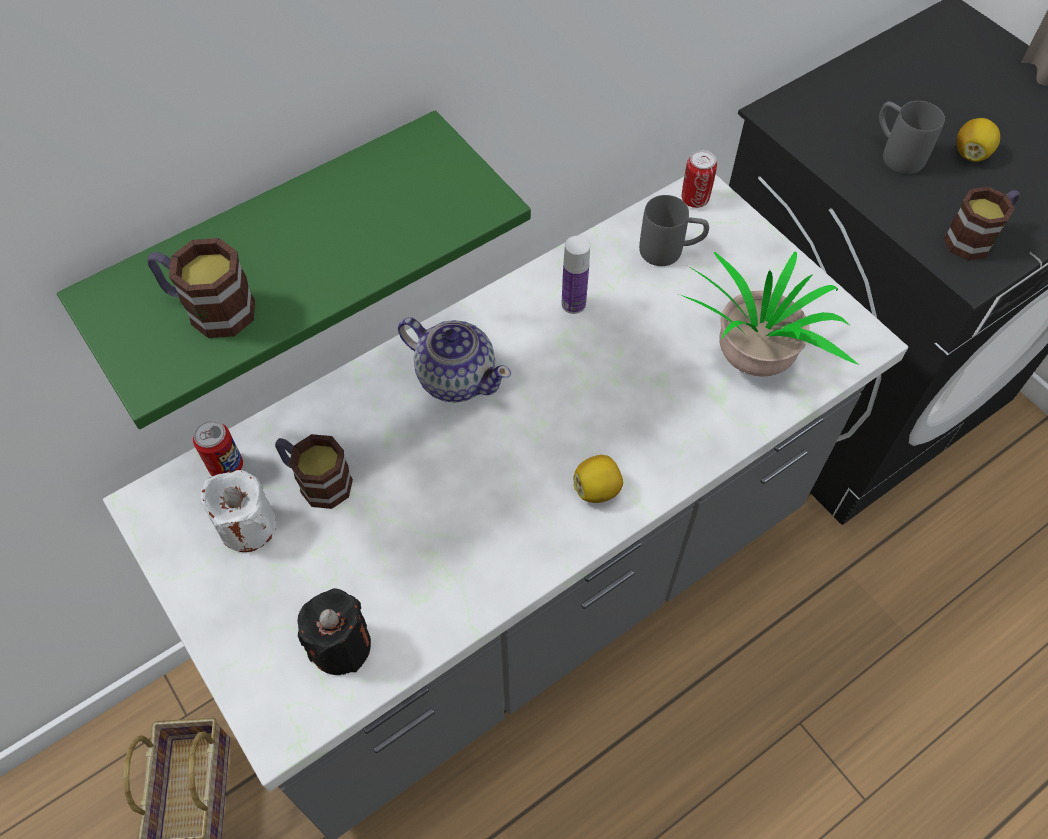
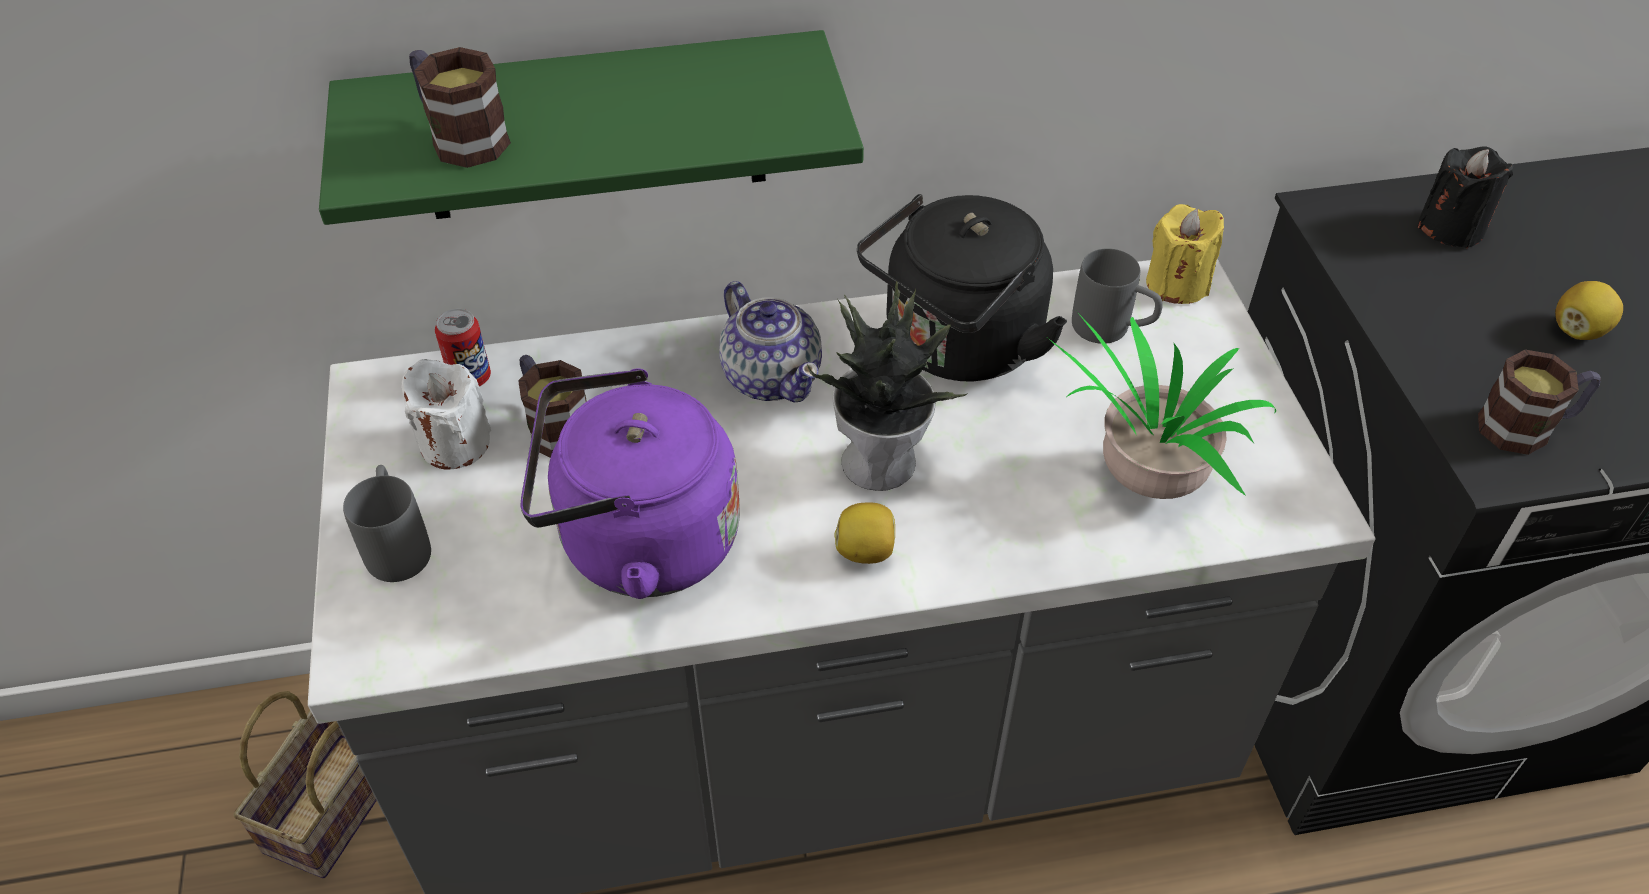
camera: 25 degrees right, 10 degrees down
(341, 645) = (475, 599): black candle -> black candle (1451, 227)
(435, 549) = (638, 542): none -> purple kettle
(571, 415) = (882, 462): none -> potted plant
(573, 304) = (957, 347): bottle -> black kettle
(694, 199) = (1177, 284): can -> yellow candle
(895, 153) = (1465, 299): grey mug -> grey mug (398, 544)

